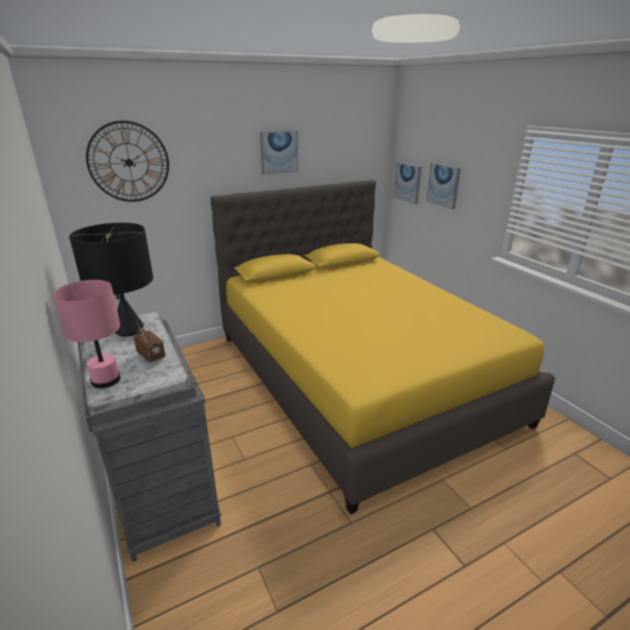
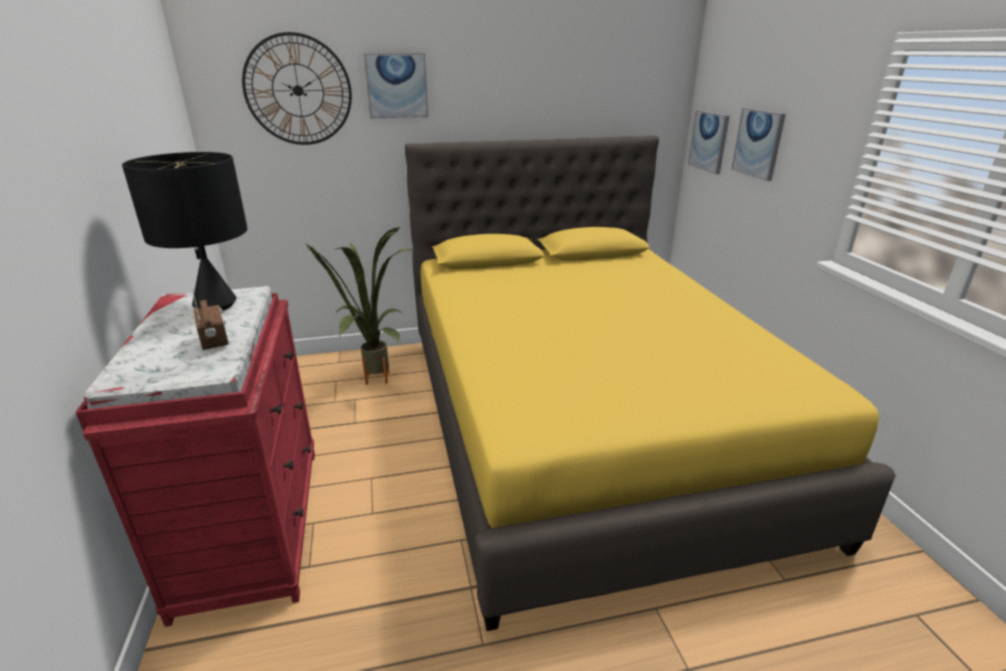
camera: 15 degrees right, 0 degrees up
(106, 380) = (133, 365): pink table lamp -> none
(161, 483) = (252, 524): grey dresser -> red dresser
(202, 371) = (374, 383): none -> potted plant
(279, 152) = (511, 86): picture -> picture (397, 86)

